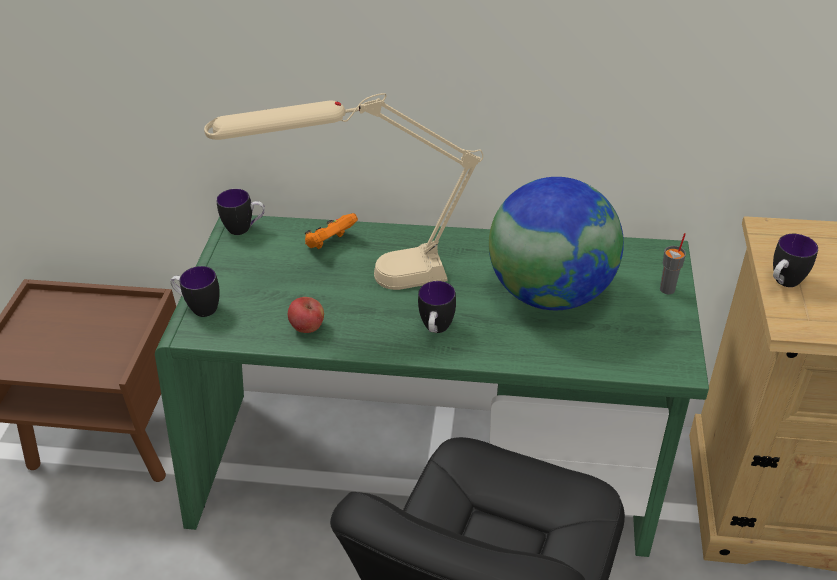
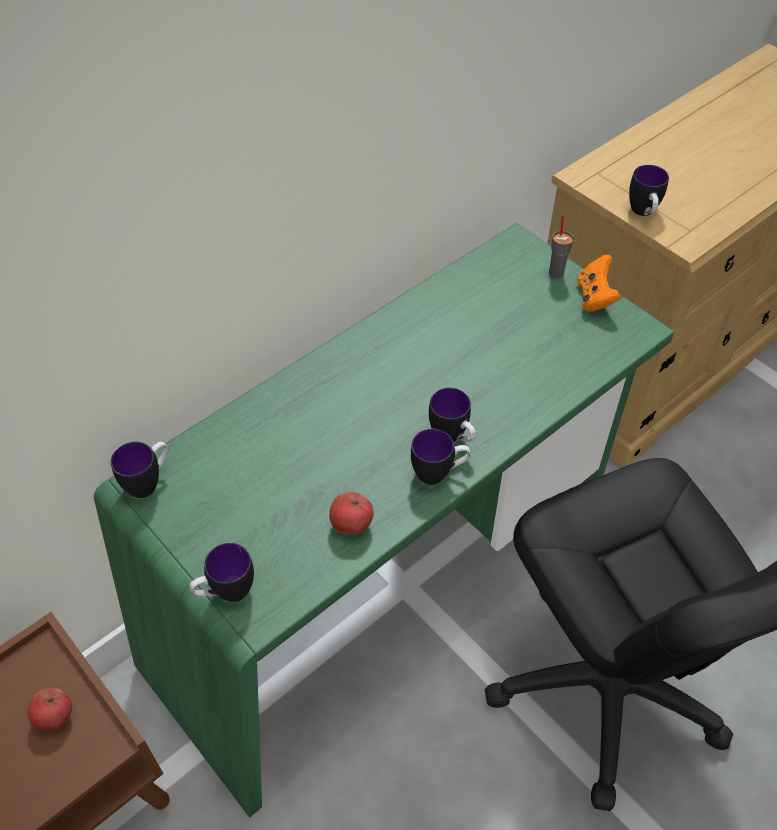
camera: 50 degrees left, 10 degrees up
(110, 340) = (55, 717): none -> apple
(330, 243) = (254, 432): orange game controller -> orange game controller (594, 297)
(363, 280) = (333, 443): beige table lamp -> none
(396, 342) = (439, 473): none -> mug
(550, 293) = (487, 338): globe -> none

